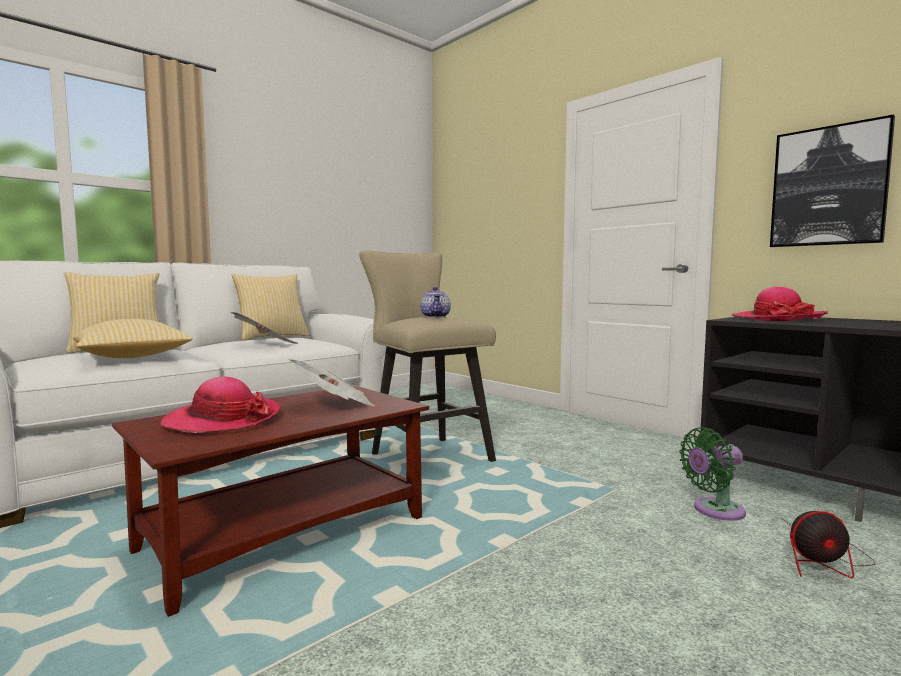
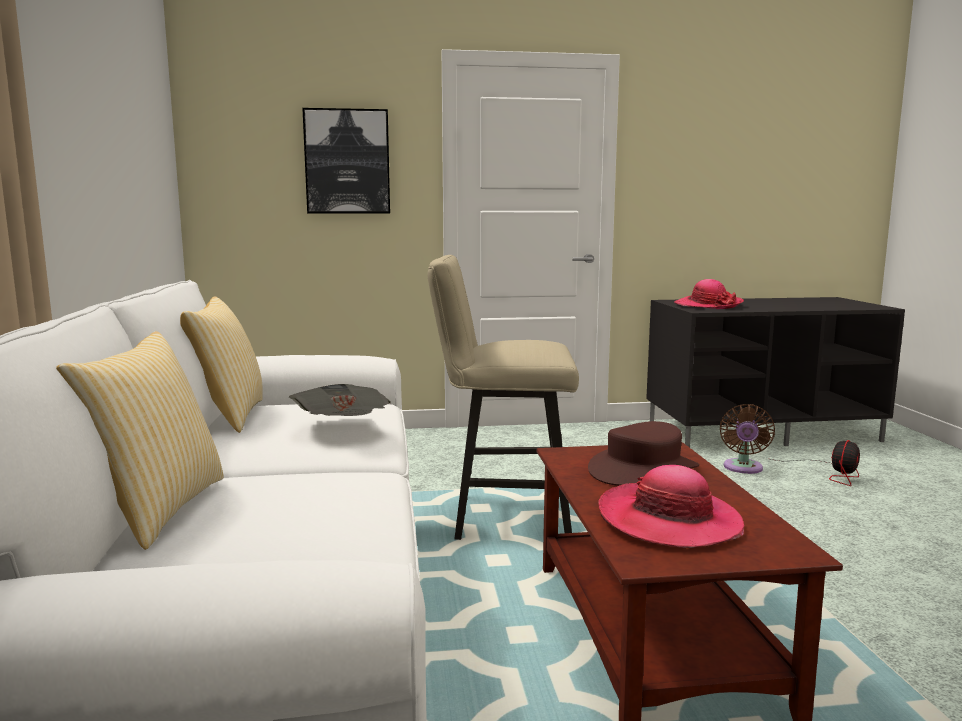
camera: 55 degrees left, 5 degrees up
(132, 357) = (330, 504): pillow -> none
(334, 405) = (643, 469): newspaper -> brown hat
(436, 317) = (529, 342): teapot -> none
(714, 510) = (743, 468): green fan -> brown fan
(828, 186) = (701, 192): picture -> picture (347, 162)

